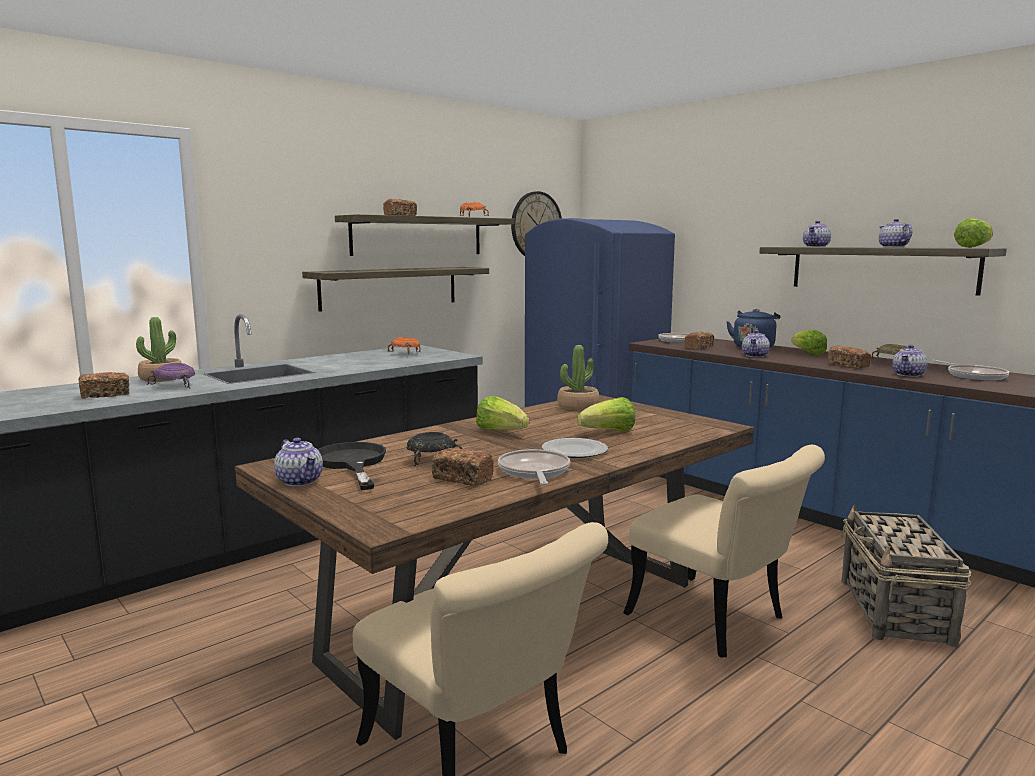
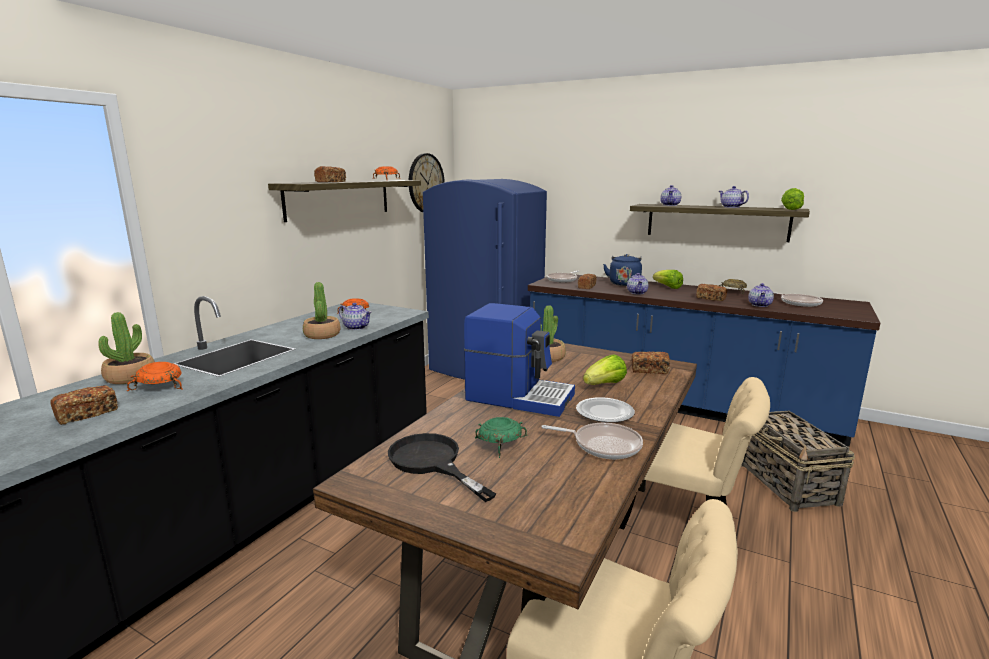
camera: 20 degrees left, 5 degrees up
(175, 385) = (159, 387): purple bowl -> orange bowl
(300, 481) = (408, 499): teapot -> teapot (356, 327)
(352, 365) = (322, 335): none -> potted plant
(390, 287) = (319, 249): shelf -> none
(431, 460) = (501, 445): black bowl -> green bowl
(462, 479) = (554, 466): bread -> bread (649, 370)
(501, 431) = (519, 397): lettuce -> coffee machine
(534, 472) = (603, 445): frying pan -> frying pan turned 135 degrees clockwise

